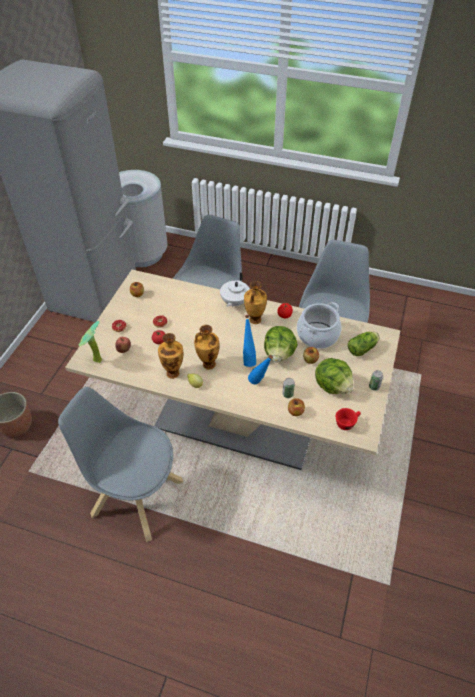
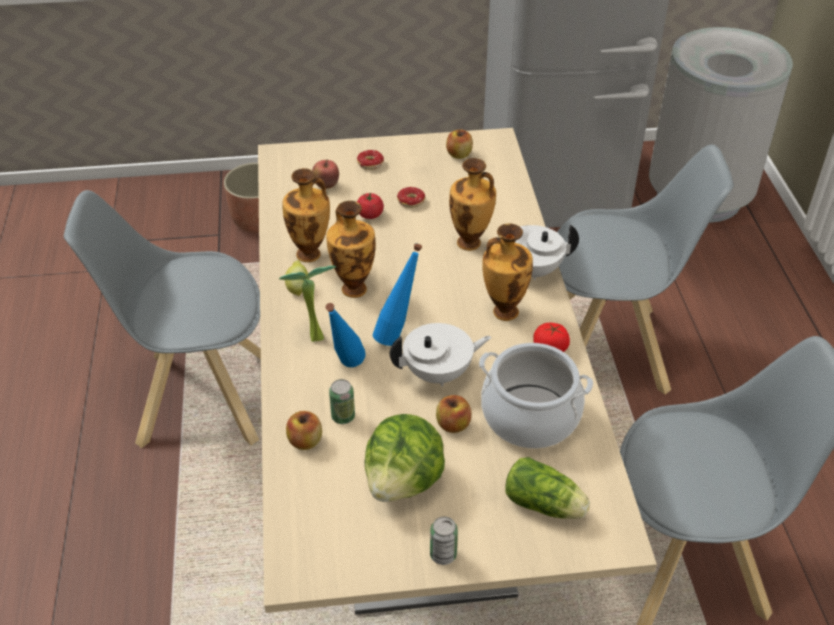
camera: 65 degrees right, 5 degrees down
(96, 361) = (285, 168): potted plant -> potted plant (312, 335)
(135, 496) = (199, 397): grey chair -> grey chair turned 90 degrees counterclockwise
(204, 314) = (470, 243): none -> vase
(279, 354) = (439, 373): lettuce -> white teapot
(347, 423) = (317, 532): red cup -> none

